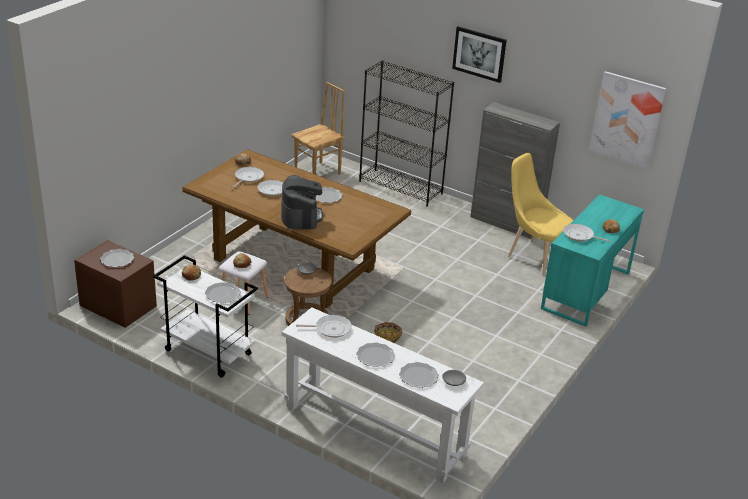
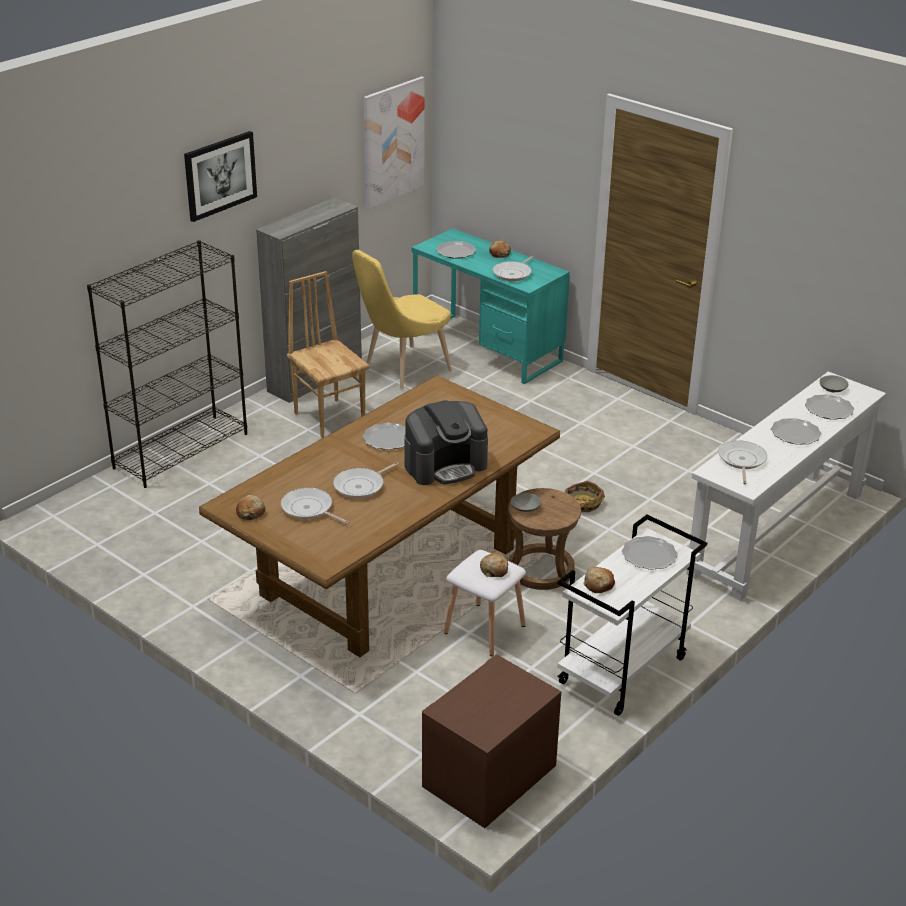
camera: 80 degrees left, 0 degrees up
(117, 259) = (492, 696): plate -> plate (455, 252)
(301, 216) = (445, 465): coffee machine -> coffee machine turned 150 degrees clockwise
(318, 173) = (99, 527): brown chair -> brown chair (330, 418)

